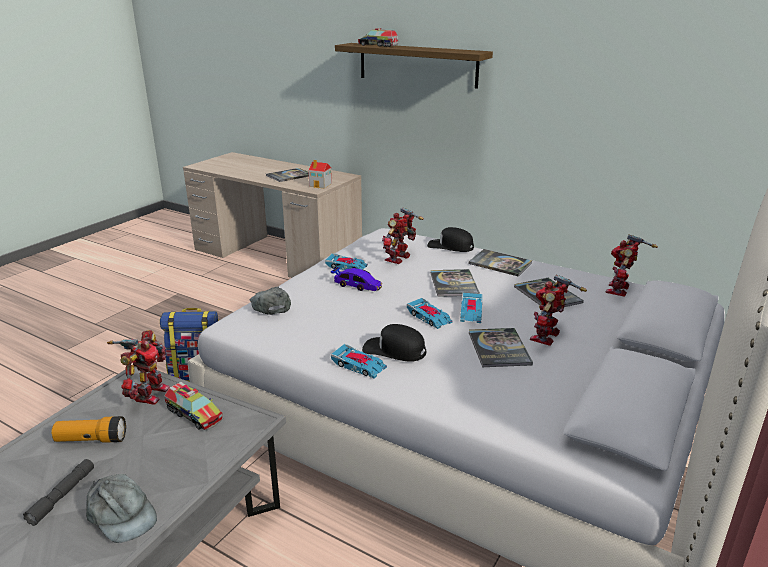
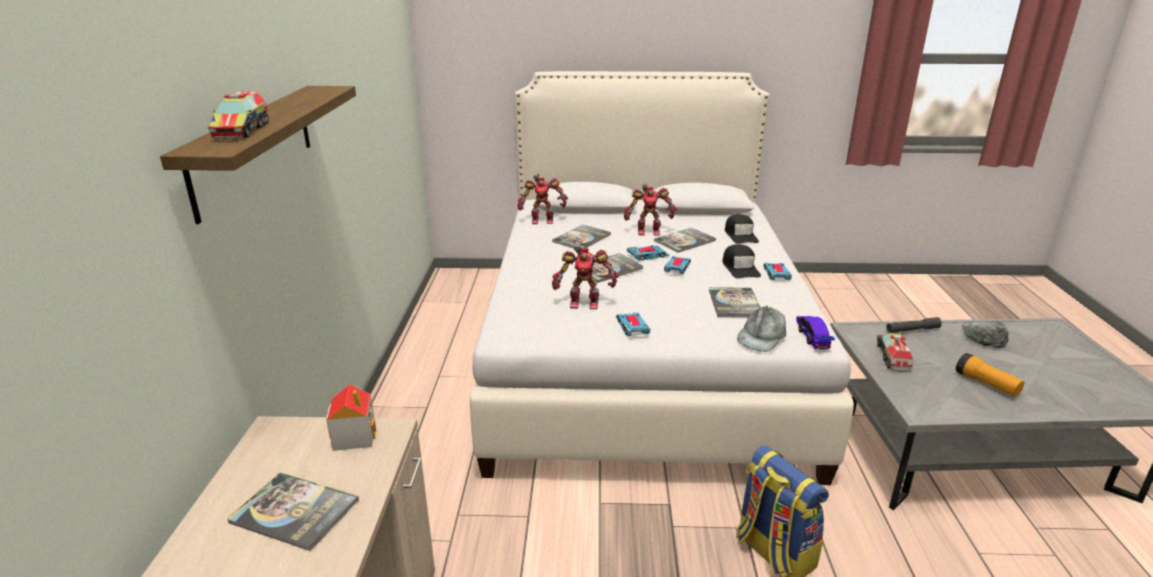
camera: 120 degrees left, 0 degrees up
(62, 496) = (1021, 364): grey flashlight -> grey flashlight (912, 330)
(149, 394) = (916, 390): toy robot -> none
(356, 285) = (665, 309): toy car -> toy car (812, 336)
(450, 246) = (516, 290): black cap -> black cap (740, 235)
(500, 263) = (537, 262): book -> book (735, 303)

